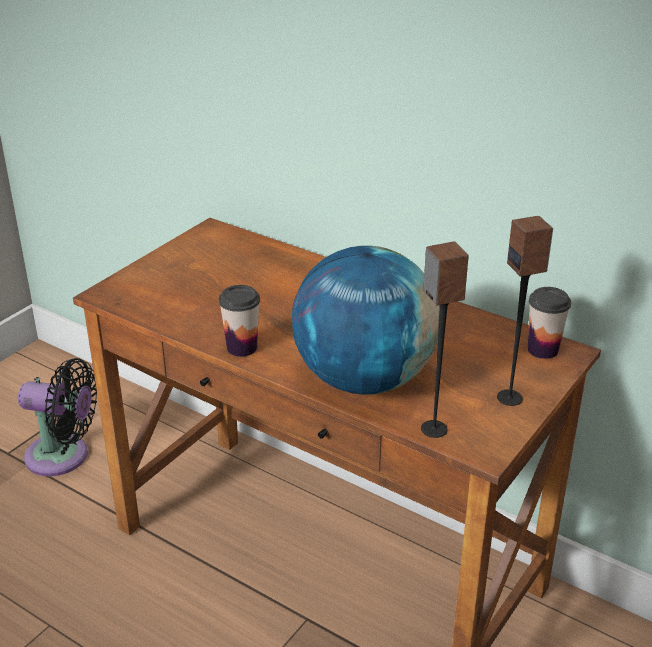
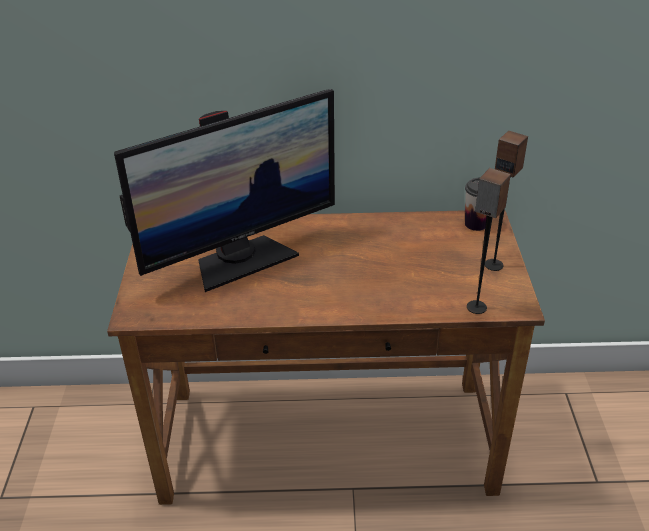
camera: 35 degrees left, 5 degrees up
(63, 456) = (55, 474): black fan -> none
(242, 348) = (290, 310): cup -> none
(252, 285) = (240, 259): none -> monitor
(364, 380) = (397, 294): globe -> none

